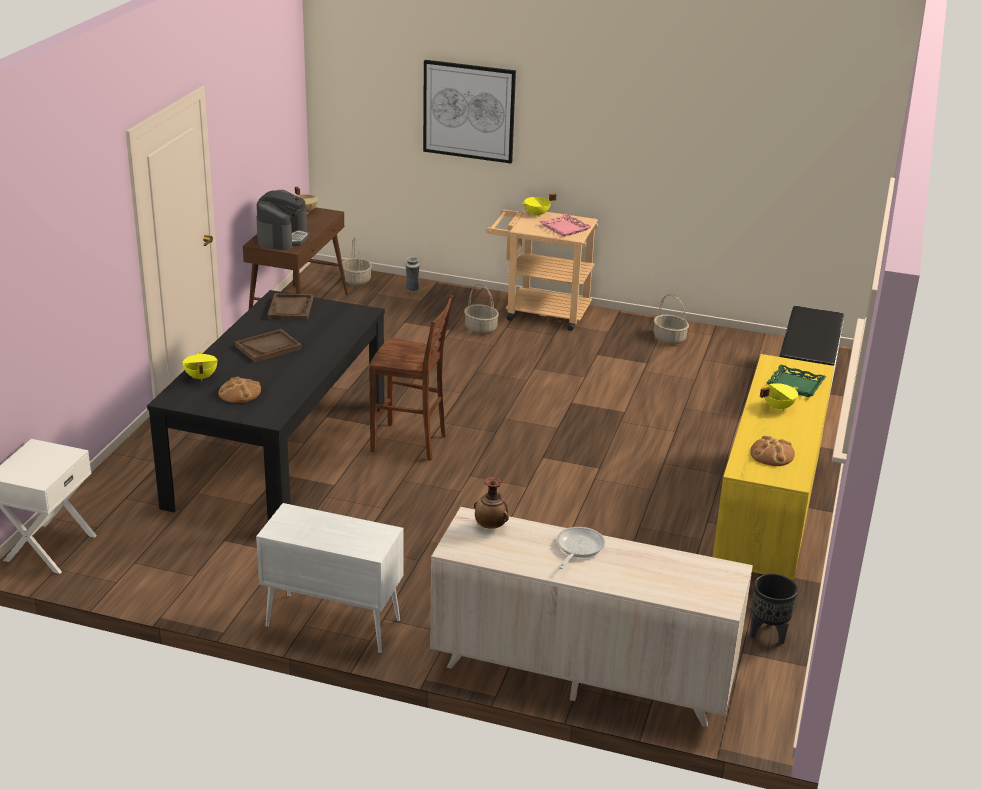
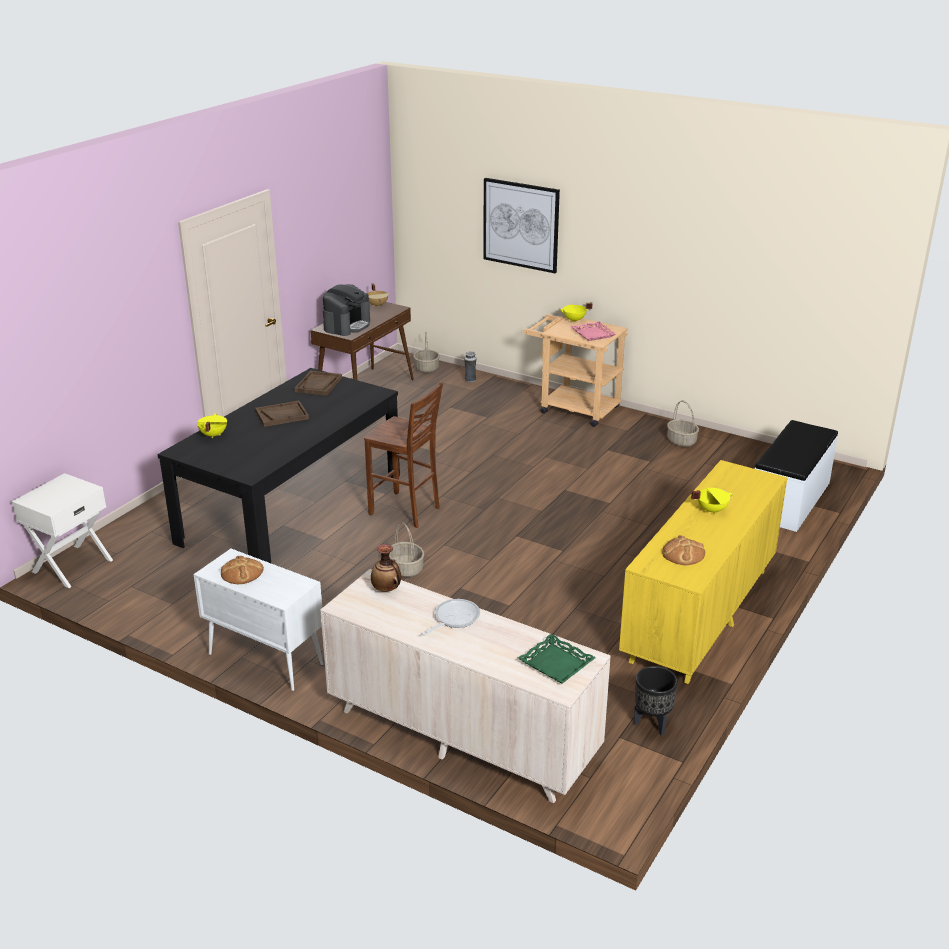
camera: 15 degrees right, 0 degrees up
(240, 393) = (237, 451): bread -> bread (242, 573)
(480, 328) = (514, 418): basket -> basket (405, 569)
(795, 385) = (739, 491): green tray -> green tray (556, 663)

